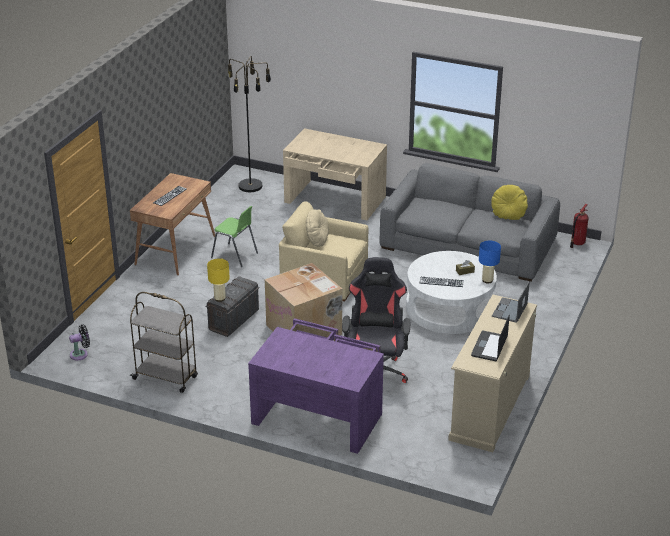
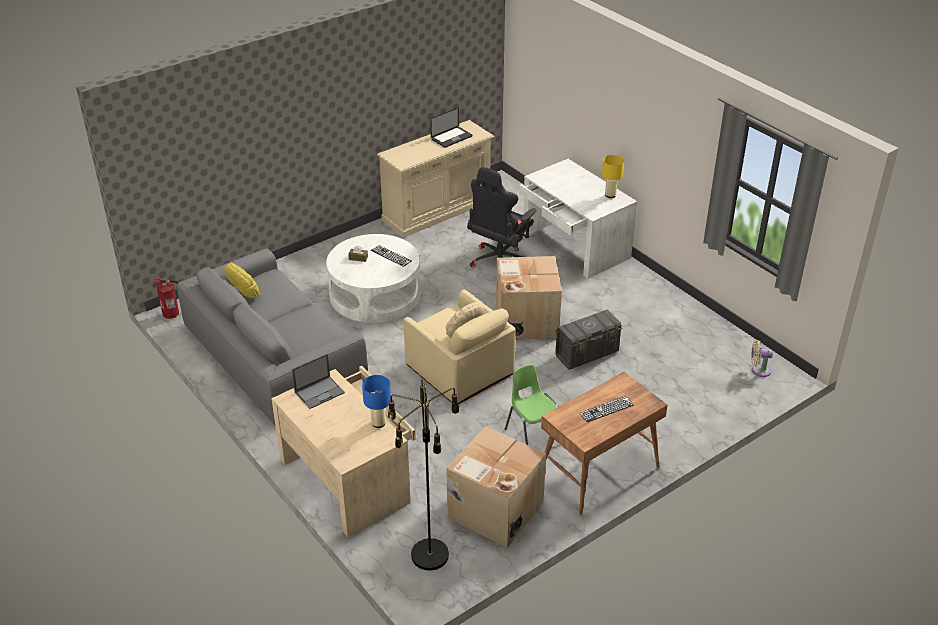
camera: 150 degrees left, 5 degrees up
(81, 354) = (759, 370): black fan -> beige fan
(165, 378) = (684, 318): grey cart -> none
(219, 298) = (606, 320): yellow table lamp -> yellow table lamp (610, 195)
(229, 214) = (494, 510): none -> cardboard box
(318, 414) = (571, 247): purple desk -> white desk
(487, 280) = (350, 243): blue table lamp -> blue table lamp (379, 423)
(509, 310) = (404, 155): laptop -> laptop (320, 392)

